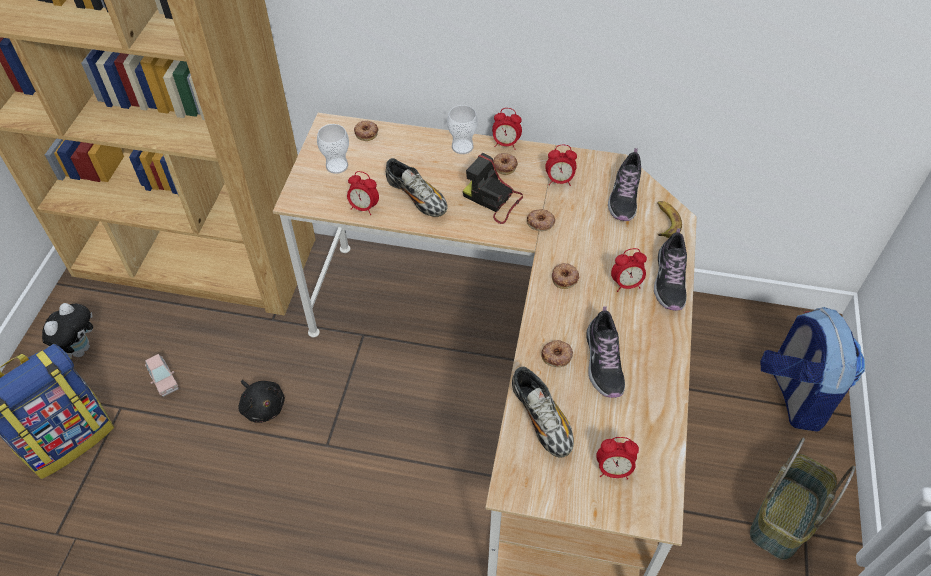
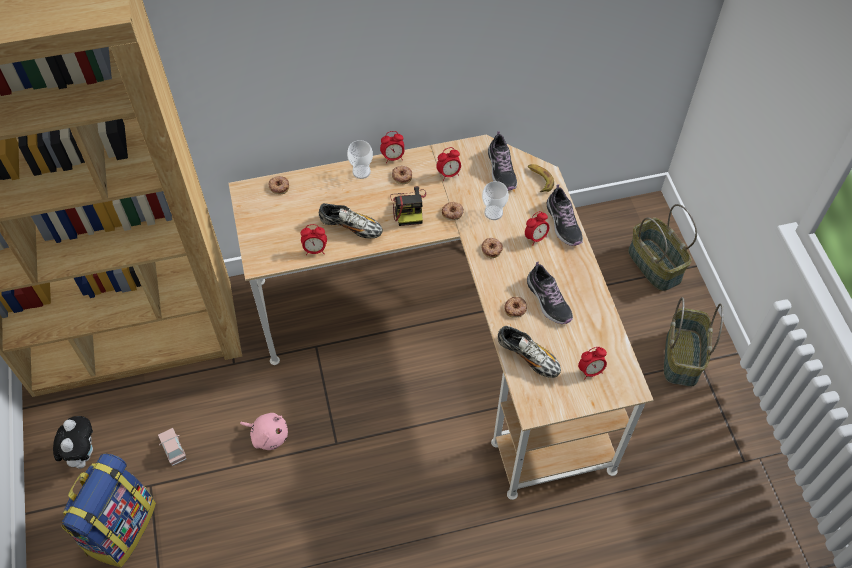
camera: 25 degrees left, 5 degrees up
(164, 381) = (173, 449): pink toy car -> pink toy car turned 150 degrees counterclockwise
(263, 406) = (268, 435): black plush toy -> pink plush toy
(337, 166) = (273, 223): cup -> cup (493, 212)
(493, 200) = (409, 207): camera -> camera turned 105 degrees counterclockwise
(794, 394) = (653, 265): backpack -> basket

